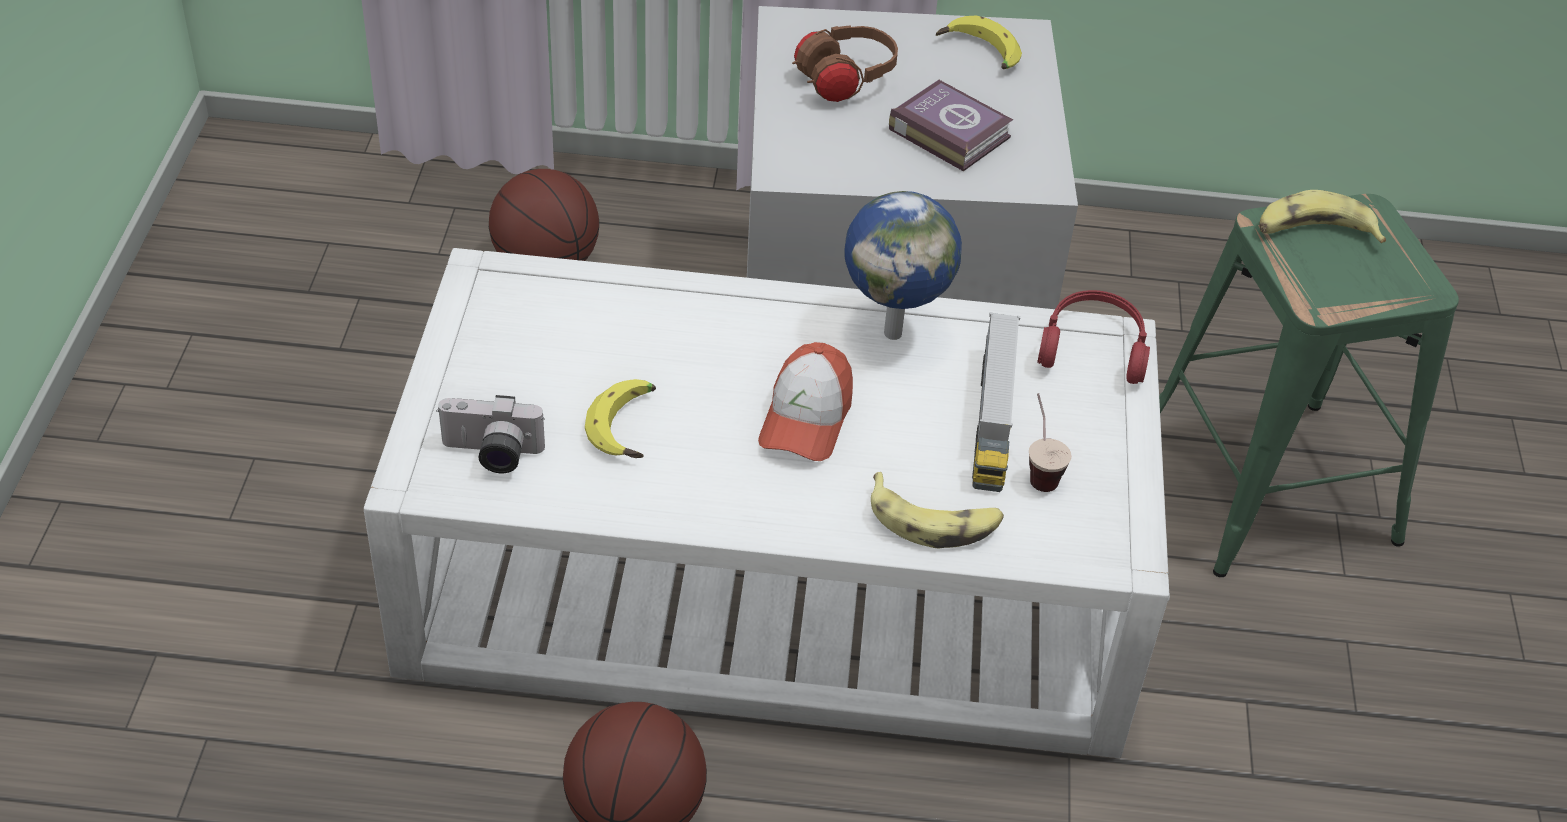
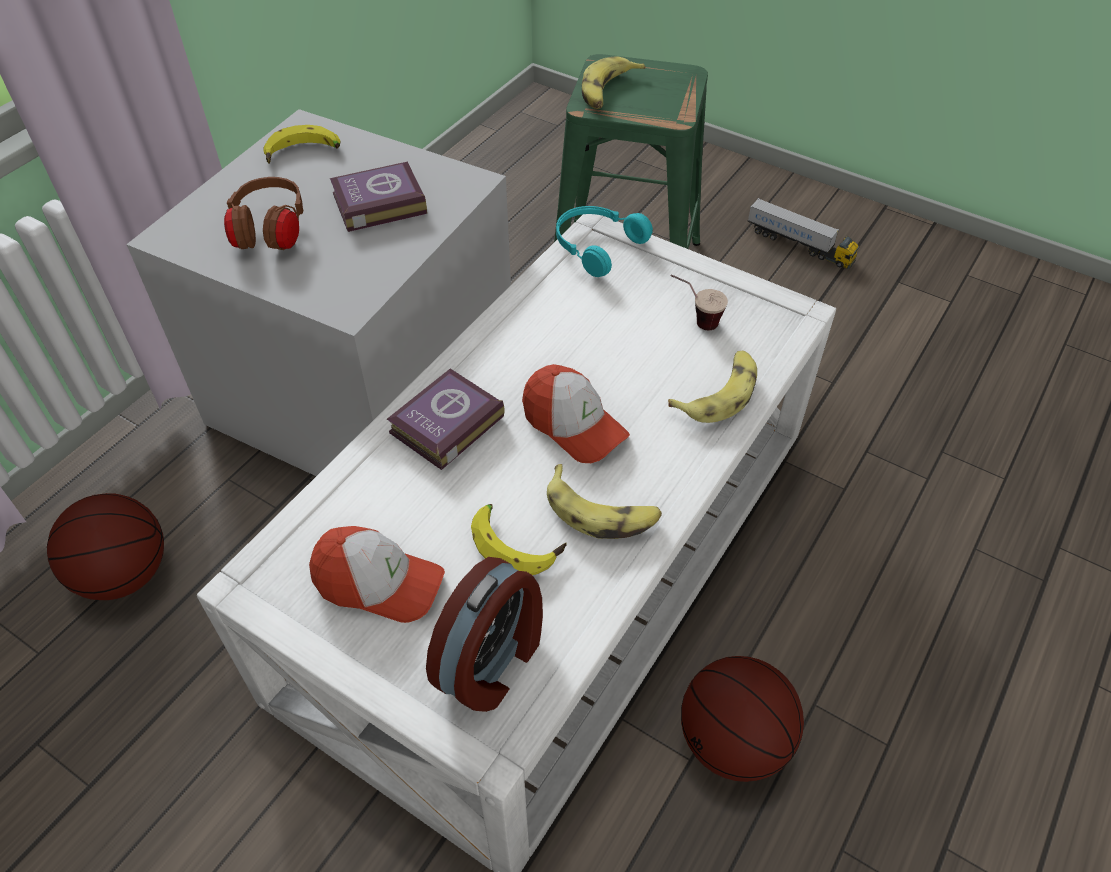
camera: 60 degrees left, 5 degrees up
(491, 455) = (493, 661): camera -> alarm clock
(530, 352) = (379, 583): none -> cap
(704, 474) = (602, 512): none -> banana
(736, 323) = (444, 425): none -> book
(894, 331) = (513, 338): globe -> none
(992, 419) = (633, 323): toy truck -> toy truck (799, 245)
(1093, 346) = (596, 246): red headphones -> turquoise headphones

